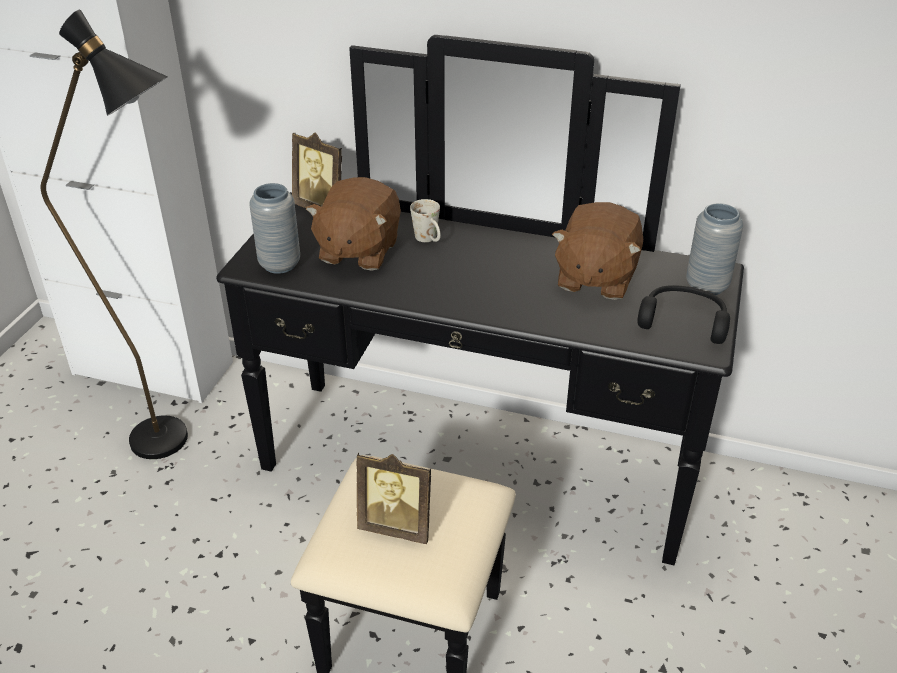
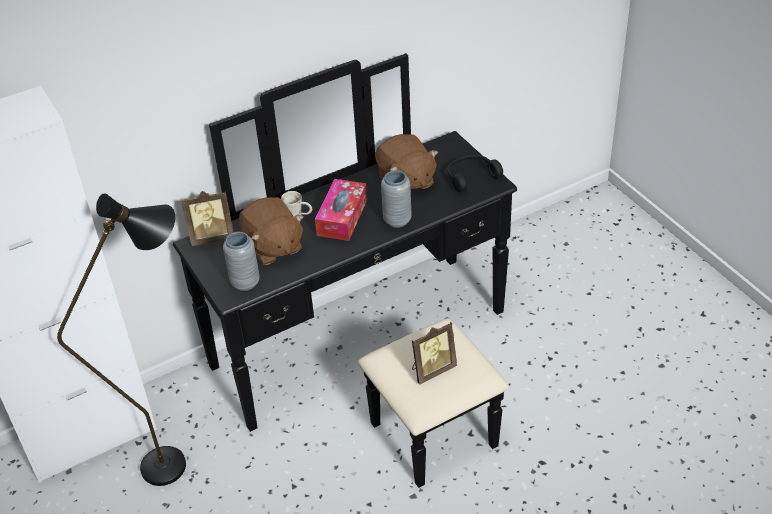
camera: 45 degrees left, 5 degrees up
(468, 268) = (342, 217): none -> tissue box
(706, 286) = (457, 152): grey vase -> grey vase (397, 220)

